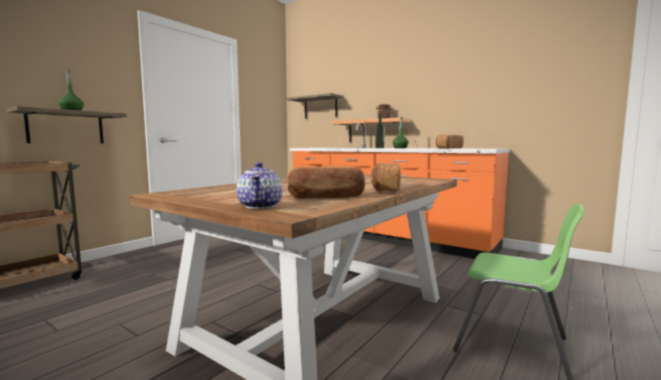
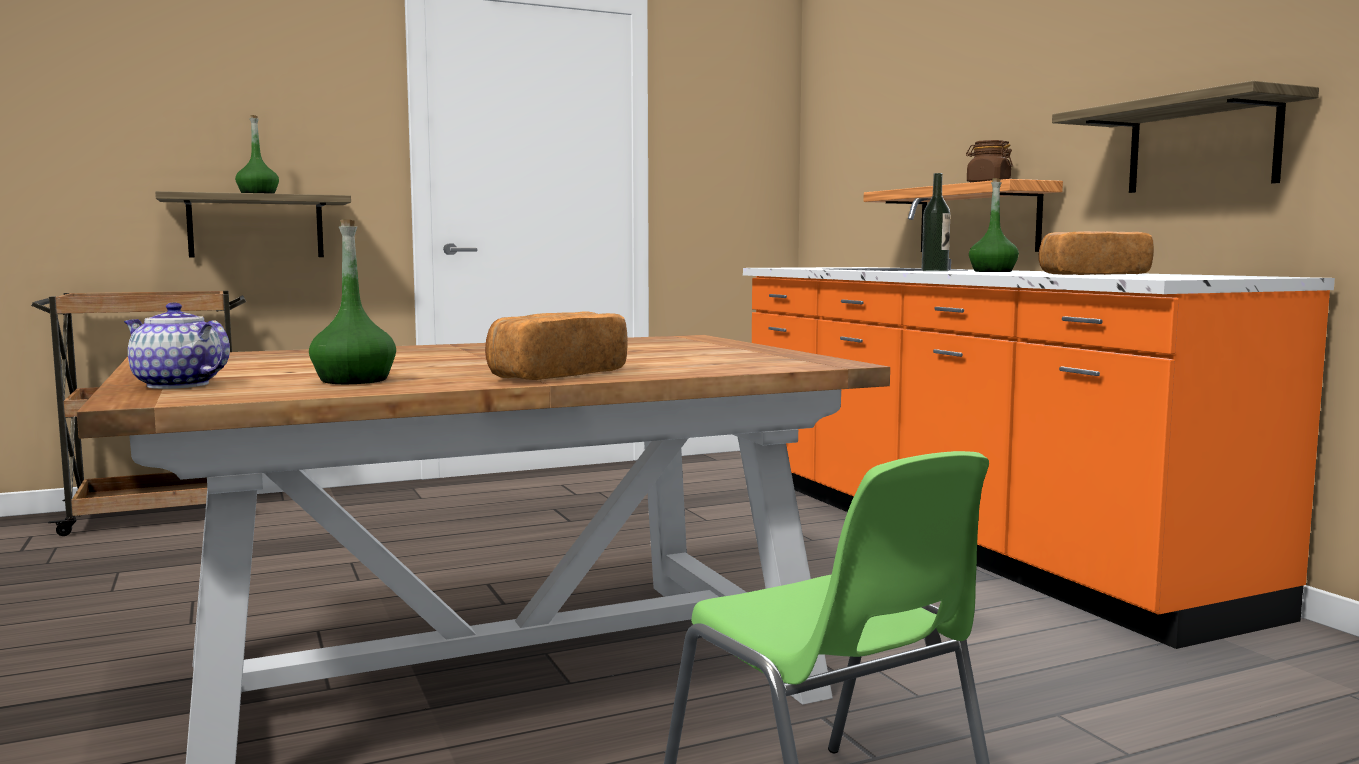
camera: 30 degrees right, 0 degrees up
(260, 206) = (178, 385): teapot -> teapot turned 90 degrees clockwise
(320, 107) = (864, 155): shelf -> shelf (1202, 146)
(326, 197) = (354, 380): bread -> green bottle

